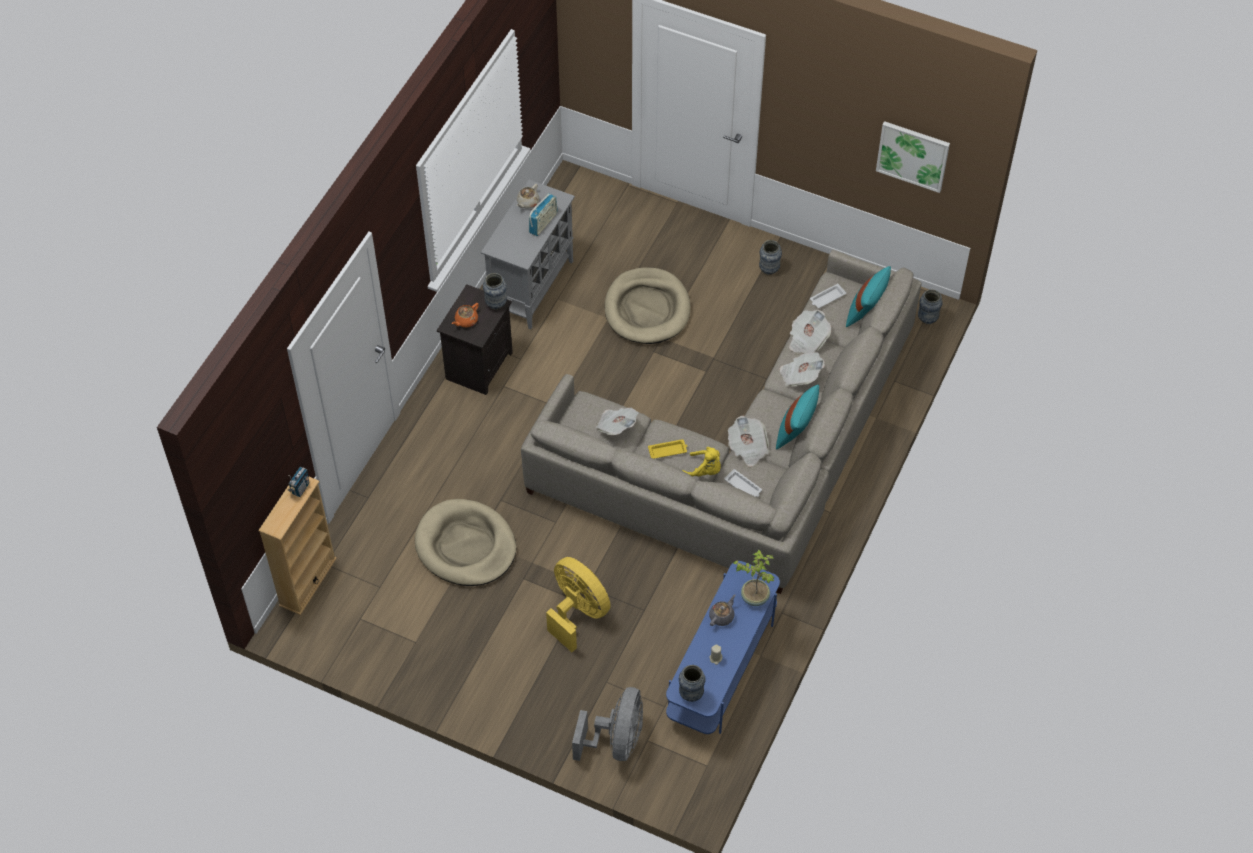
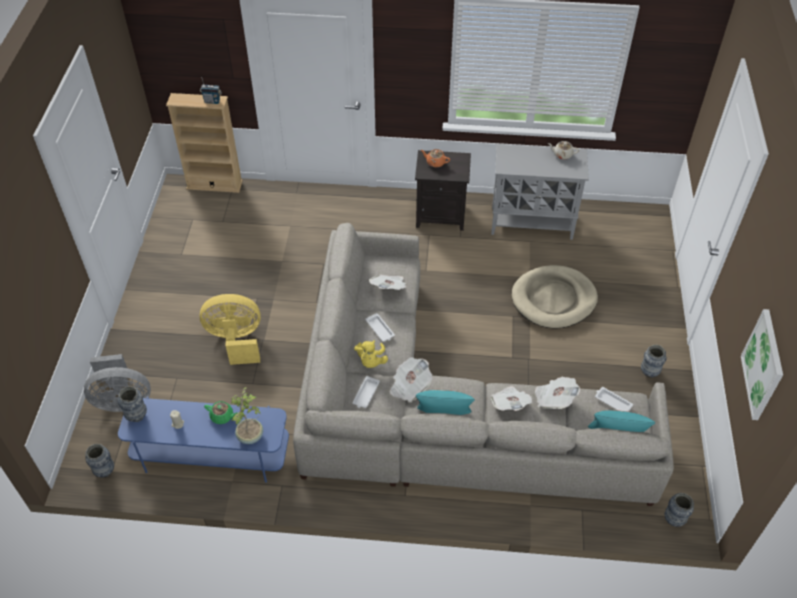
camera: 70 degrees right, 5 degrees down
(466, 546) = (274, 256): beige dog bed -> none
(496, 304) = (460, 174): vase -> vase (104, 471)
(543, 223) = (547, 169): radio -> none
(577, 612) = (236, 340): yellow fan -> yellow fan turned 120 degrees counterclockwise
(668, 450) = (380, 329): yellow tray -> white tray
(722, 616) = (222, 416): grey teapot -> green teapot

